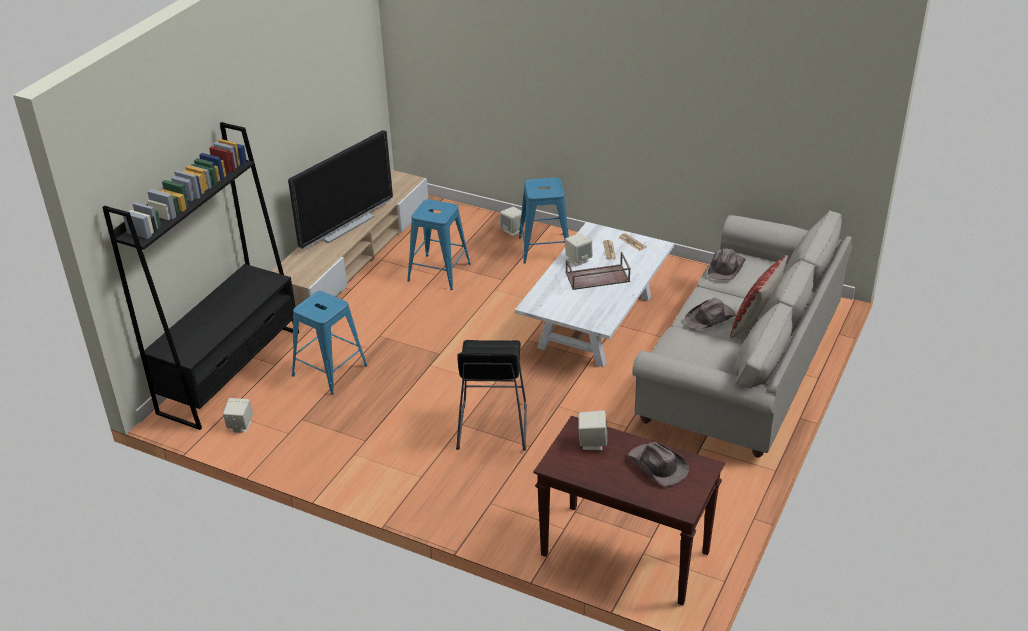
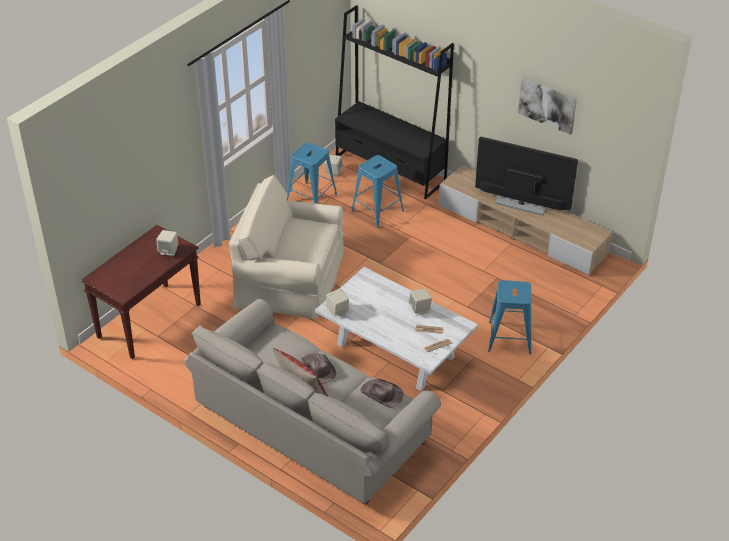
camera: 100 degrees right, 5 degrees up
(309, 95) = (547, 105): none -> picture
(345, 226) = (521, 204): television -> television turned 150 degrees clockwise
(438, 272) = (486, 272): blue stool -> blue stool (311, 198)
(492, 428) = (290, 279): black stool -> beige armchair
(512, 230) = (542, 322): beige speaker -> beige speaker (337, 311)
(597, 278) = (391, 315): brown tray -> none
(658, 466) = (134, 274): brown hat -> none

